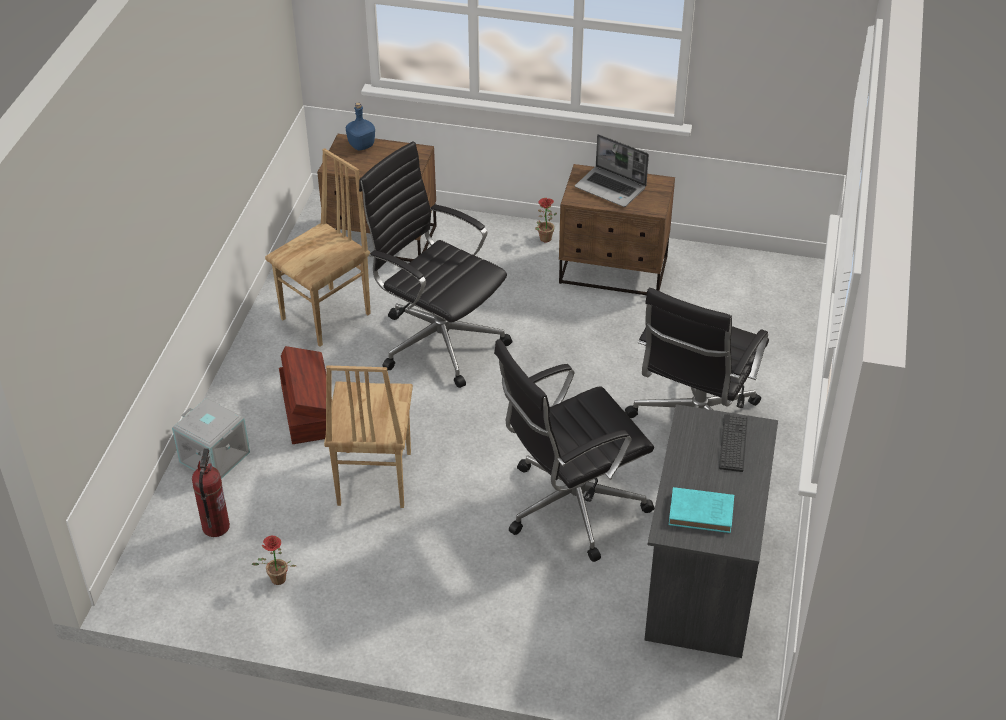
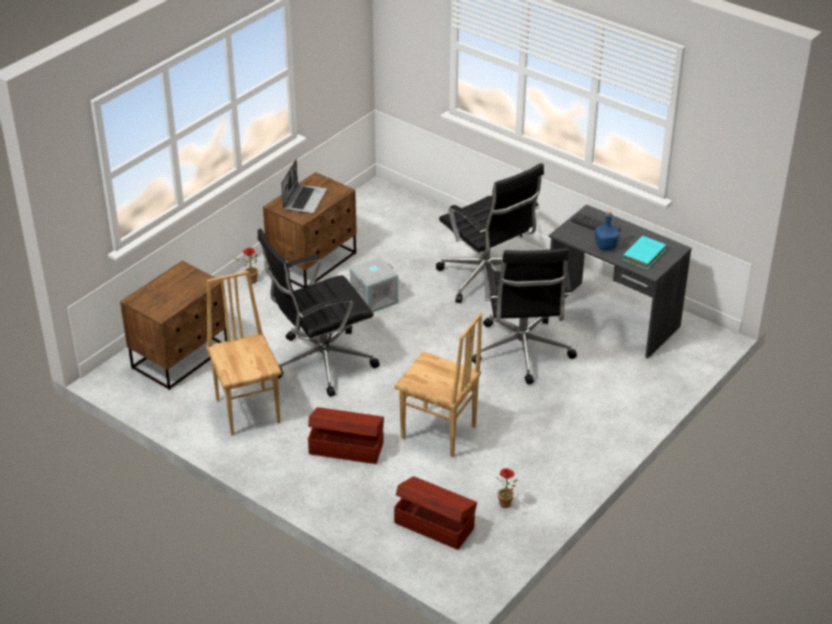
camera: 65 degrees left, 5 degrees down
(215, 527) = (434, 524): fire extinguisher -> brown storage box
(216, 456) = (360, 507): grey storage box -> grey storage box (374, 299)
(362, 145) = (148, 293): blue bottle -> blue bottle (605, 246)
(611, 188) = (304, 199): laptop -> laptop turned 45 degrees counterclockwise

